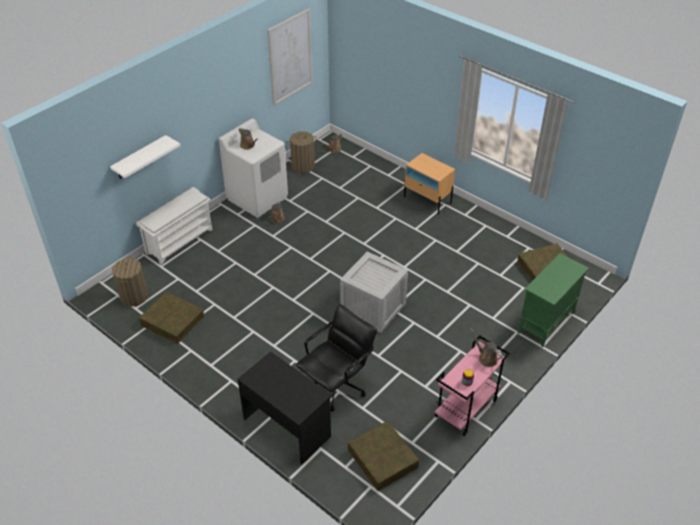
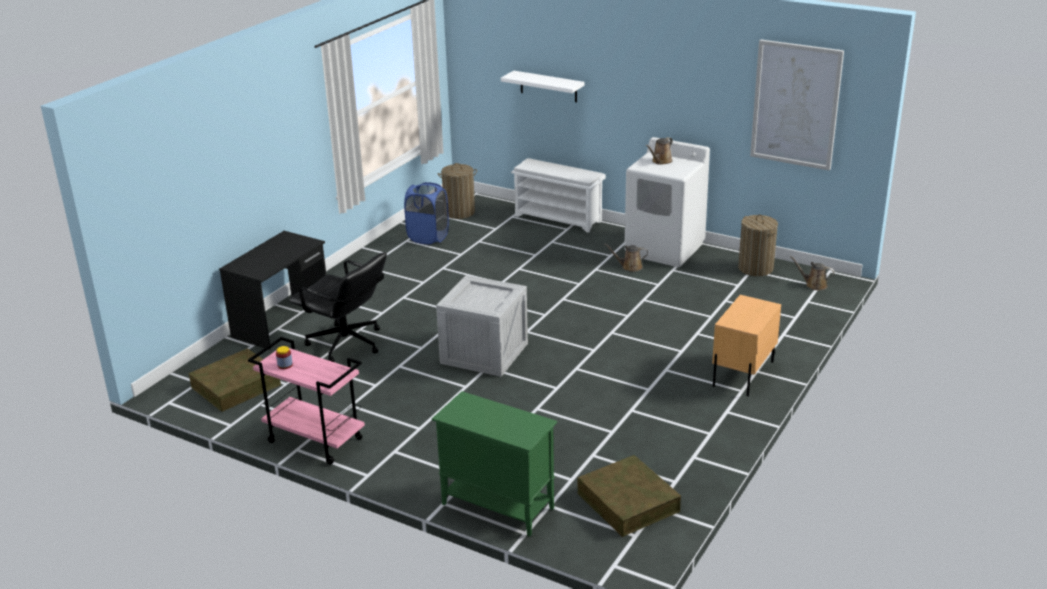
camera: 80 degrees right, 15 degrees down
(172, 321) = (428, 237): brown storage box -> blue laundry basket
(486, 358) = (327, 376): brown watering can -> none

